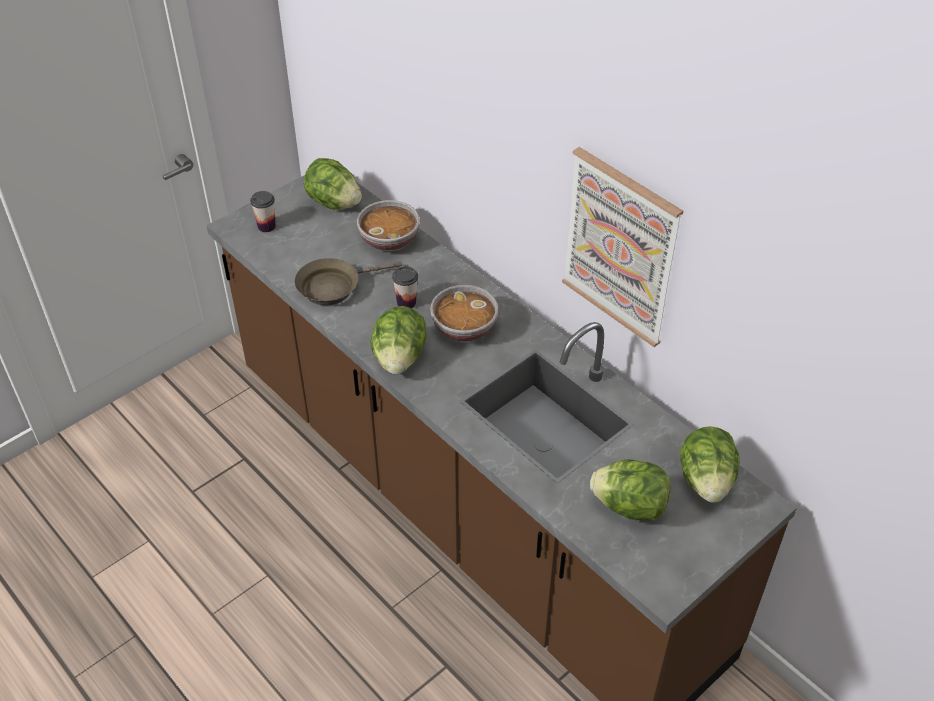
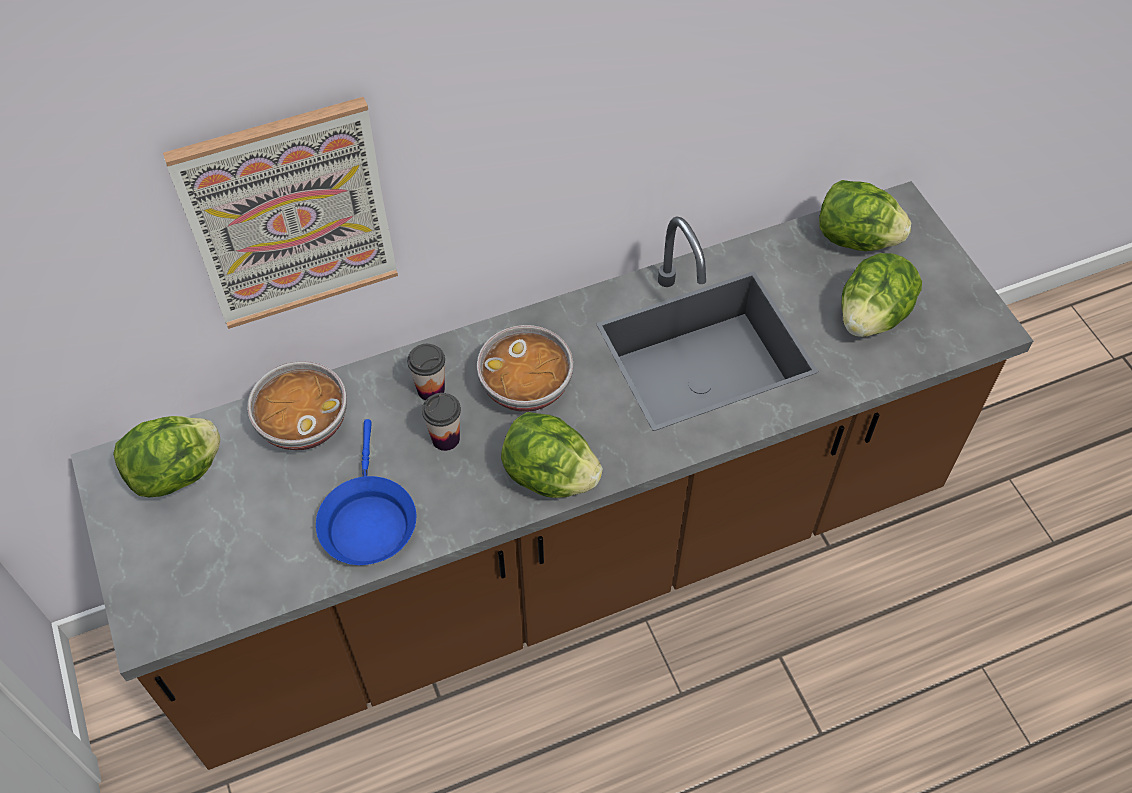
camera: 70 degrees left, 10 degrees up
(266, 226) = (177, 581): cup -> cup (431, 389)
(333, 287) = (367, 520): brown frying pan -> blue frying pan
(620, 247) = (648, 122): picture -> picture (289, 215)

